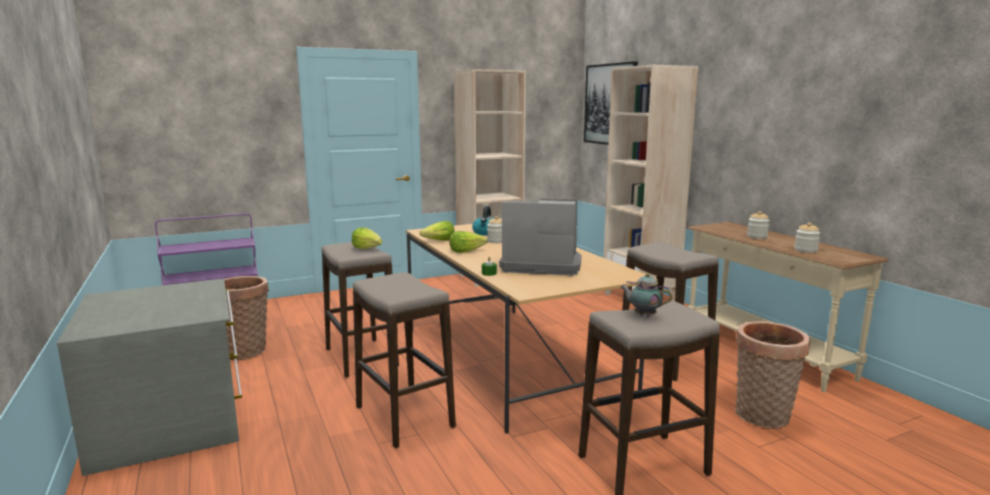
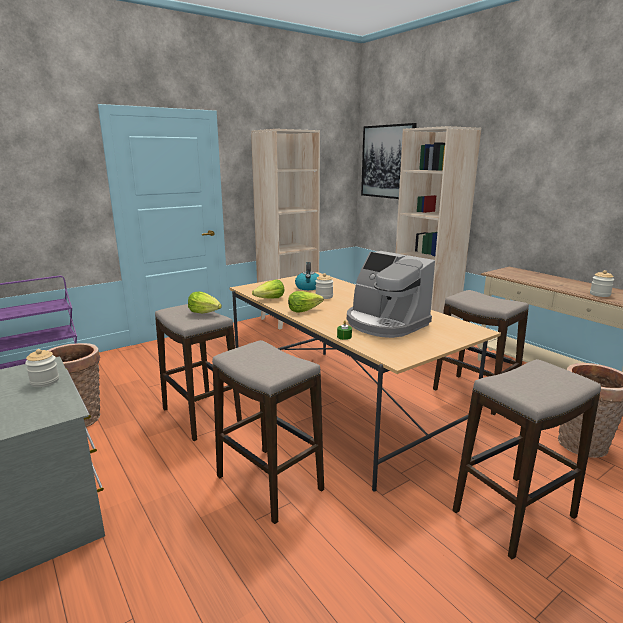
camera: 10 degrees left, 5 degrees up
(540, 265) = (385, 323): coffee machine -> coffee machine turned 135 degrees counterclockwise
(643, 315) = (527, 380): teapot -> none
(757, 236) = (547, 281): jar -> jar (45, 381)

